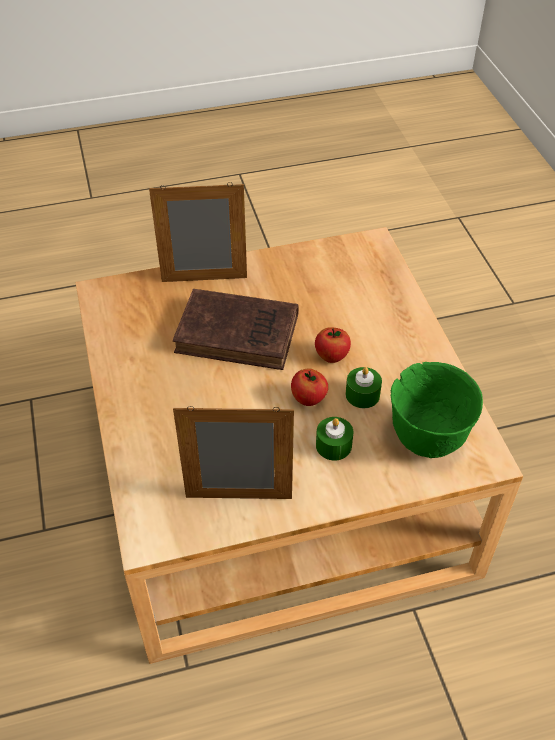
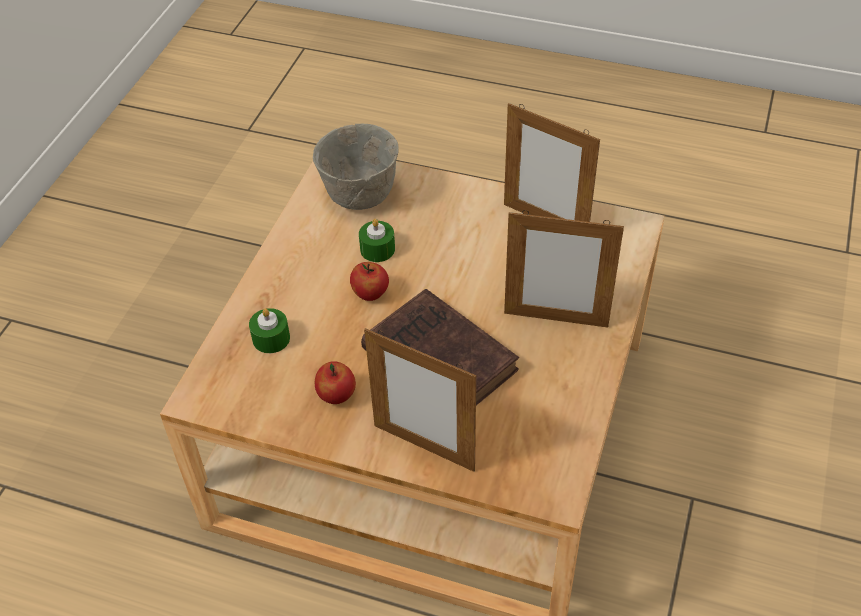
camera: 145 degrees left, 0 degrees up
(169, 405) = (555, 319): none -> picture frame
(308, 399) = (426, 267): apple -> apple (337, 396)
(333, 445) = (439, 223): green candle -> green candle (271, 338)
(426, 436) = (360, 197): green bowl -> grey bowl

